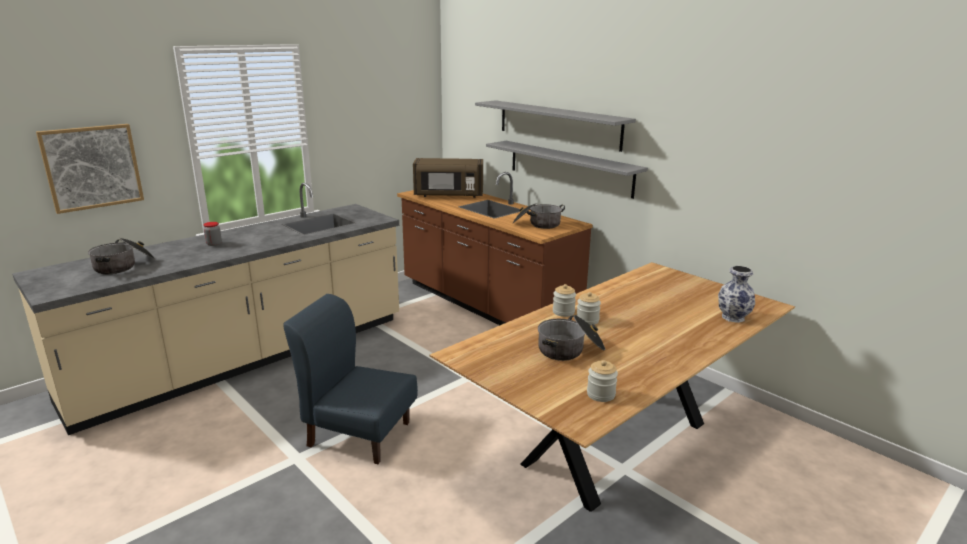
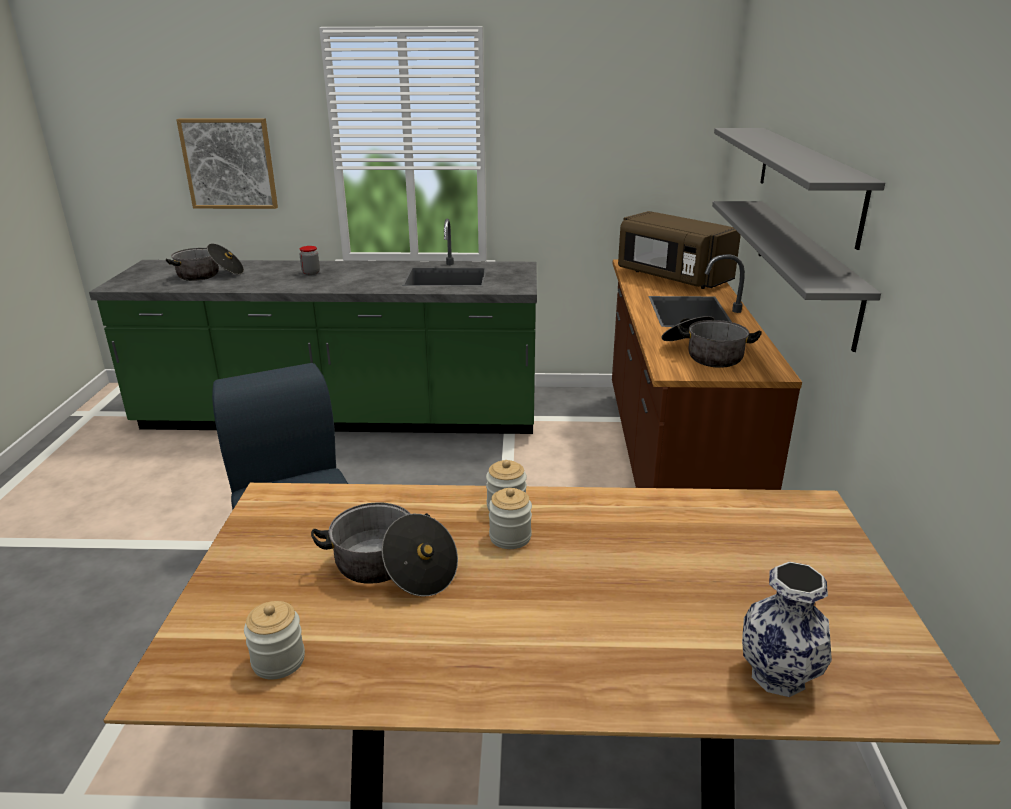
camera: 45 degrees right, 5 degrees up
(247, 358) = (341, 417): beige counter -> green counter

